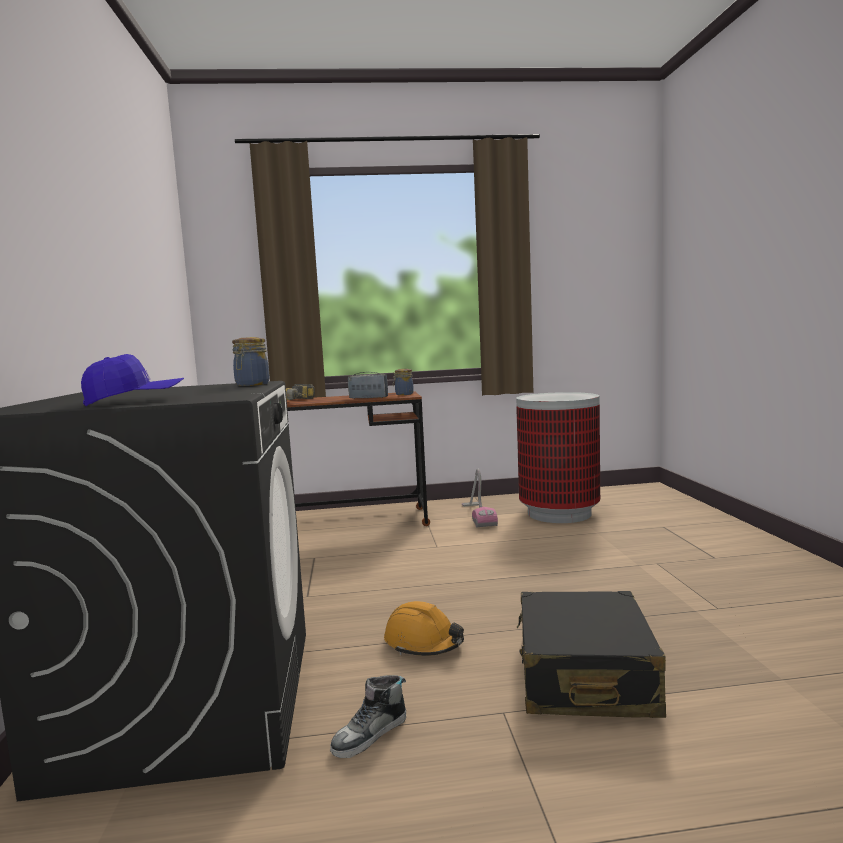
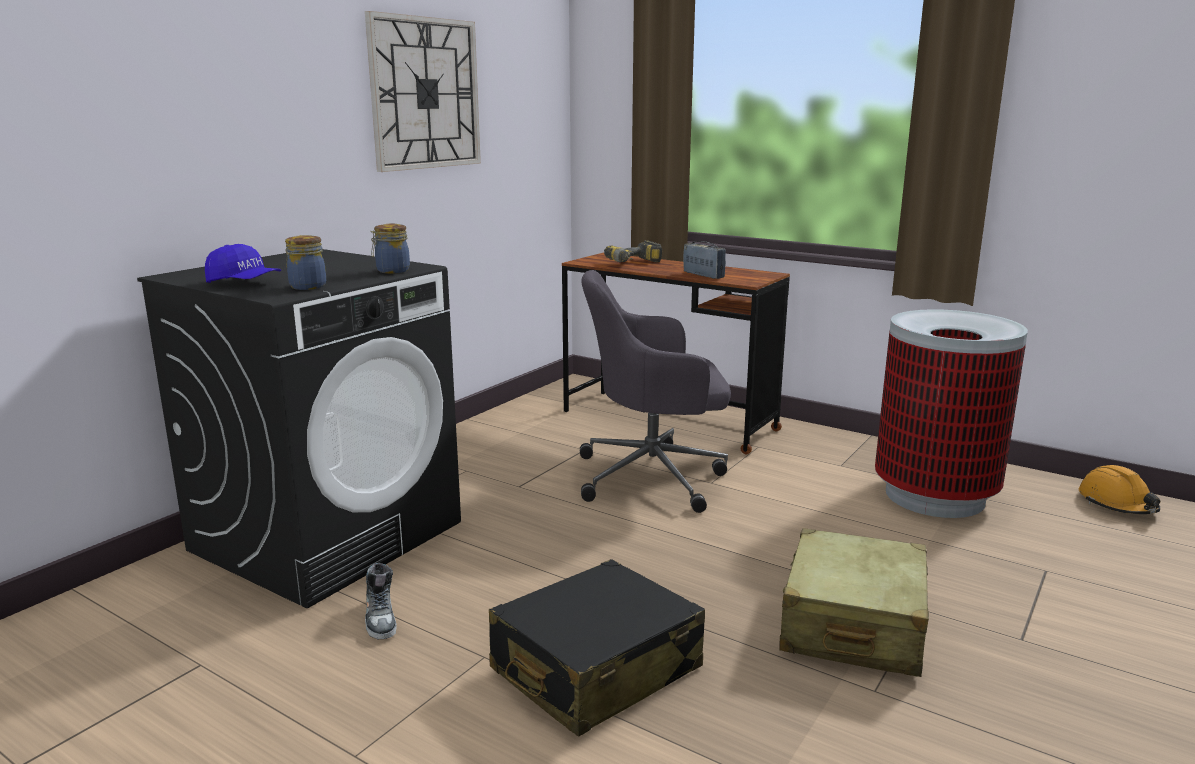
camera: 40 degrees right, 10 degrees up
(123, 252) = (425, 94): none -> wall clock
(370, 735) = (381, 618): shoe -> shoe turned 105 degrees counterclockwise
(394, 555) = (654, 476): none -> grey office chair
(403, 394) = (754, 277): jar -> jar (306, 286)
(423, 643) = (529, 571): orange hard hat -> orange hard hat (1117, 504)
(478, 515) = (827, 462): vacuum cleaner -> none
(647, 584) = (852, 625): none -> beige suitcase

